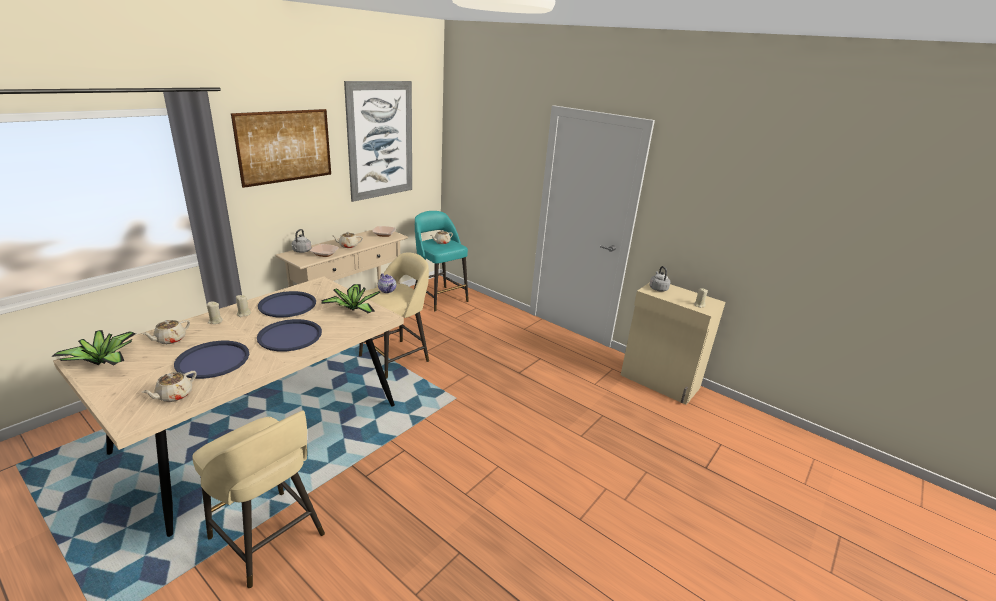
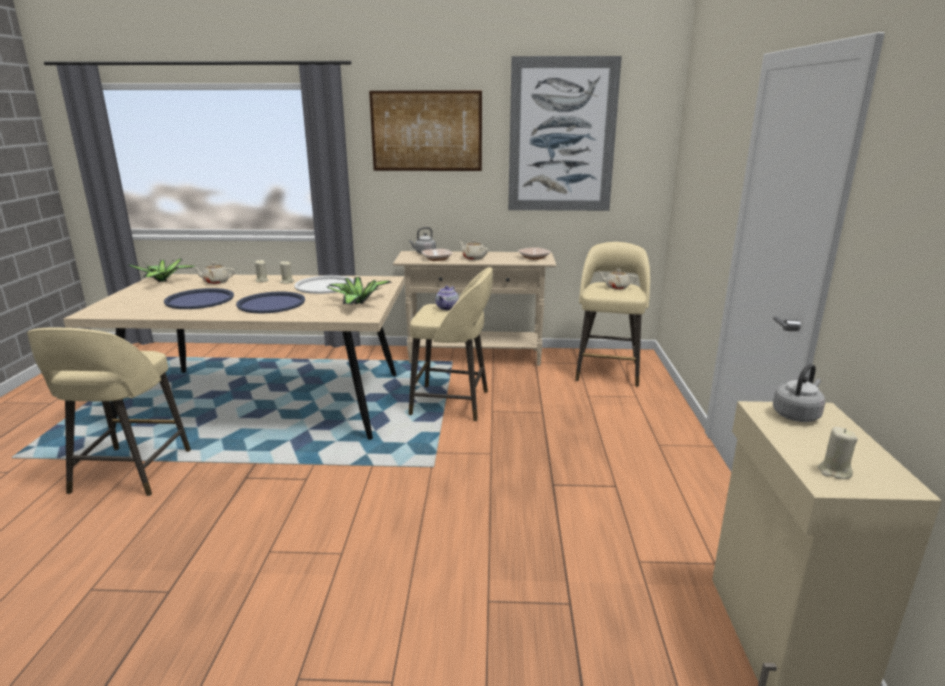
camera: 55 degrees right, 5 degrees down
(174, 395) = (136, 309): beige teapot -> none
(287, 305) = (325, 286): blue tray -> white tray
(439, 298) = (607, 370): turquoise stool -> beige stool

